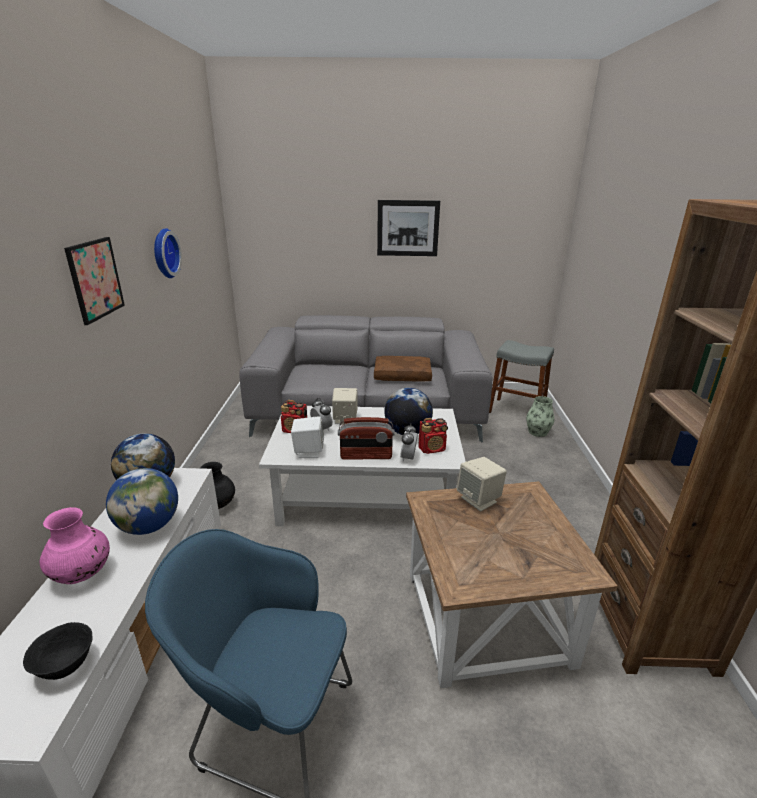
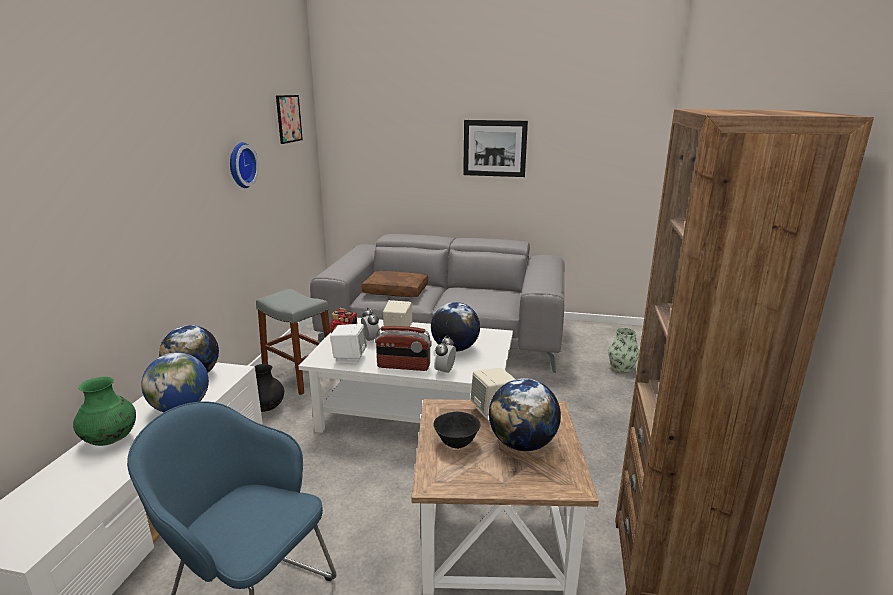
camera: 10 degrees right, 5 degrees down
(66, 666) = (71, 508): black bowl -> black bowl (456, 443)
(83, 574) = (111, 440): pink vase -> green vase
(95, 279) = (162, 182): picture -> picture (288, 118)
(403, 375) = (475, 297): brown pillow -> brown pillow (396, 291)
(432, 449) = (473, 365): radio -> none
(516, 411) = (606, 345): grey stool -> grey stool (299, 376)
(522, 532) = (522, 444): none -> globe

